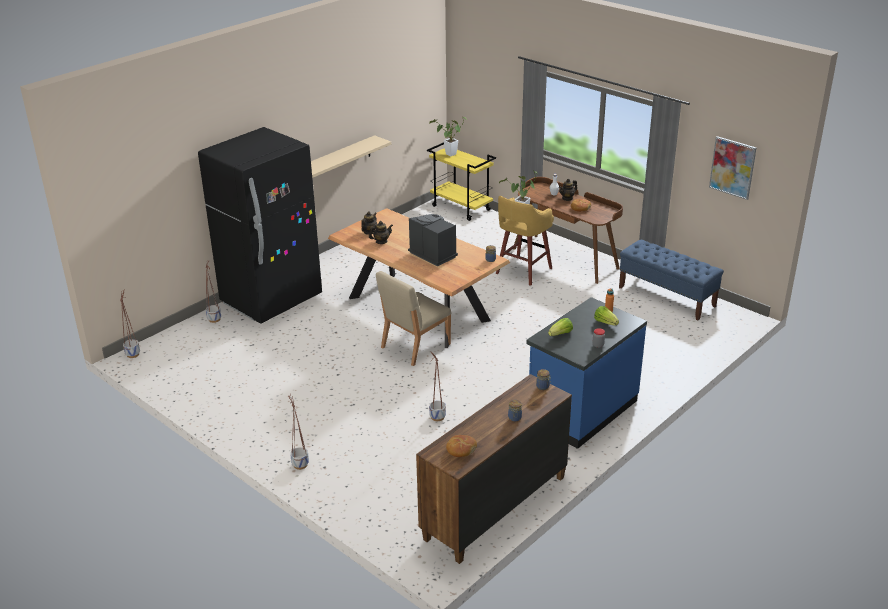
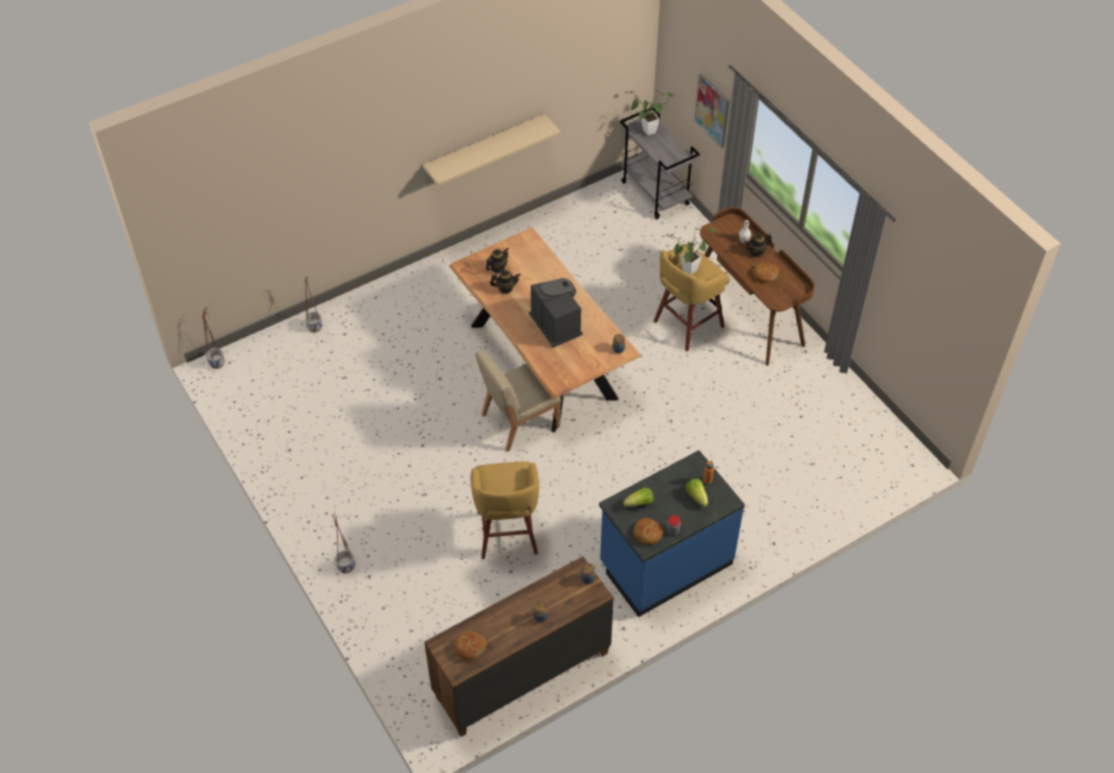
camera: 15 degrees right, 20 degrees up
(271, 300) = (385, 309): black fridge -> none
(437, 417) = (507, 535): planter -> yellow stool
(462, 208) = (656, 193): yellow cart -> grey cart
(578, 351) = (647, 534): none -> bread
(667, 297) = (841, 408): blue bench -> none
(732, 167) = (933, 305): picture -> picture (712, 110)

